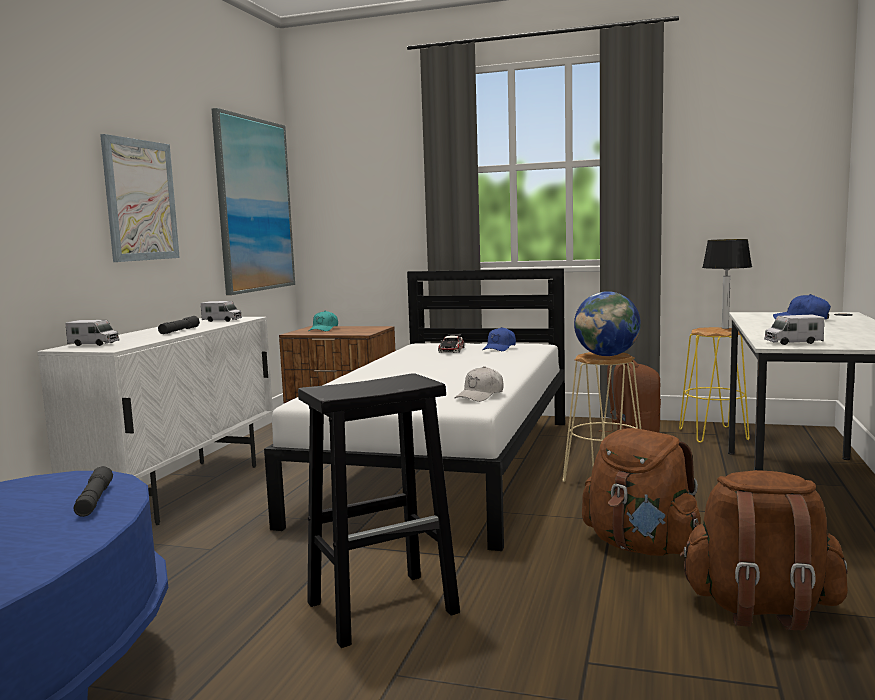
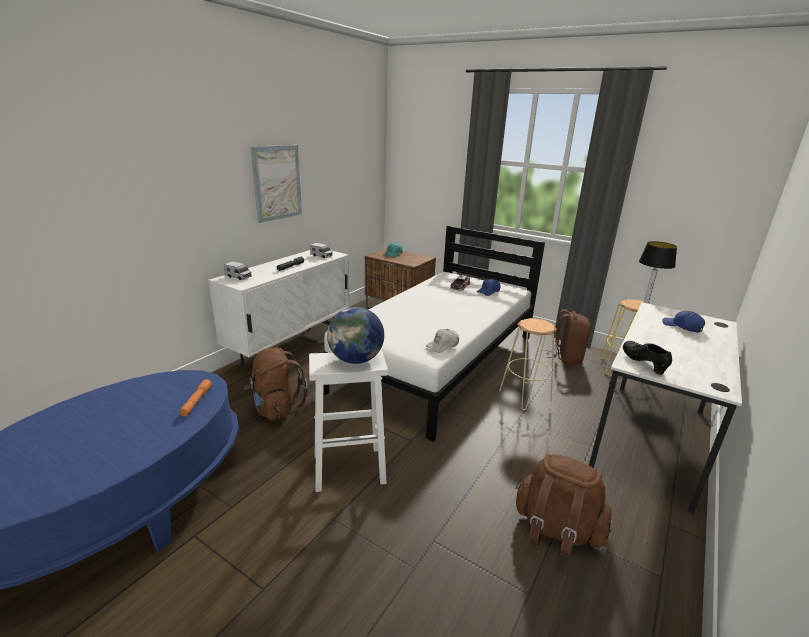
camera: 15 degrees right, 15 degrees up
(94, 500) = (196, 401): grey flashlight -> orange flashlight
(254, 205) = (358, 172): picture -> none
(384, 607) = (350, 468): black stool -> white stool
(607, 355) = (538, 325): globe -> globe (356, 360)
(641, 547) = (514, 459): brown backpack -> brown backpack (275, 408)
(793, 342) = (643, 364): toy truck -> black shoe

